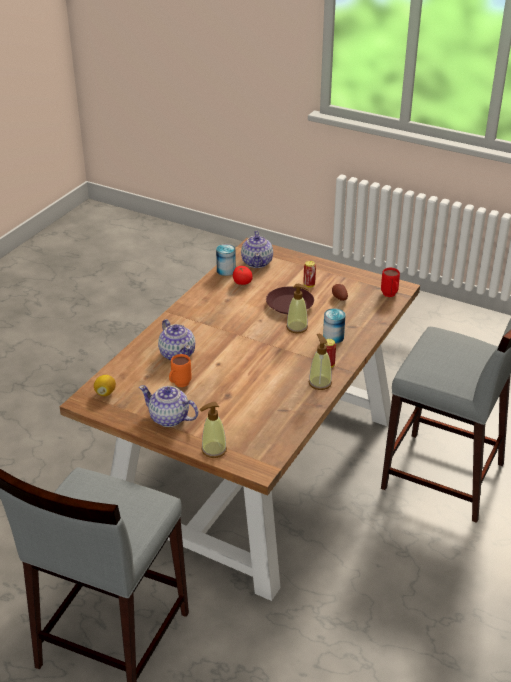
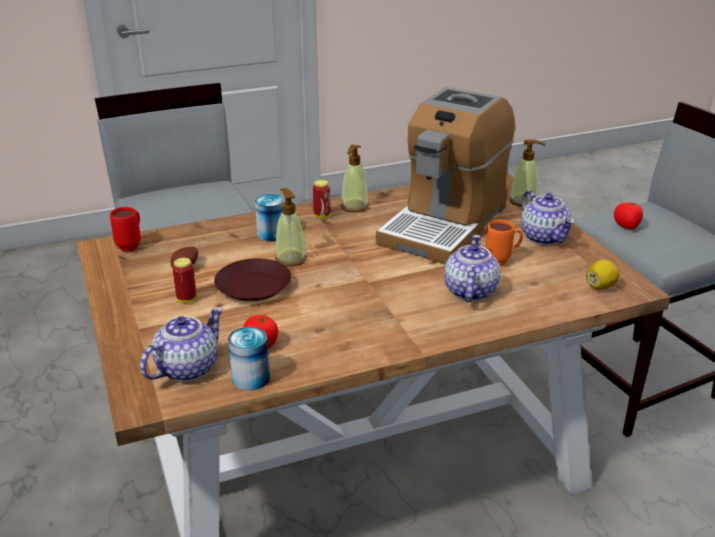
camera: 140 degrees left, 5 degrees down
(129, 499) = (626, 225): none -> tomato
(244, 397) = (445, 224): none -> coffee machine

